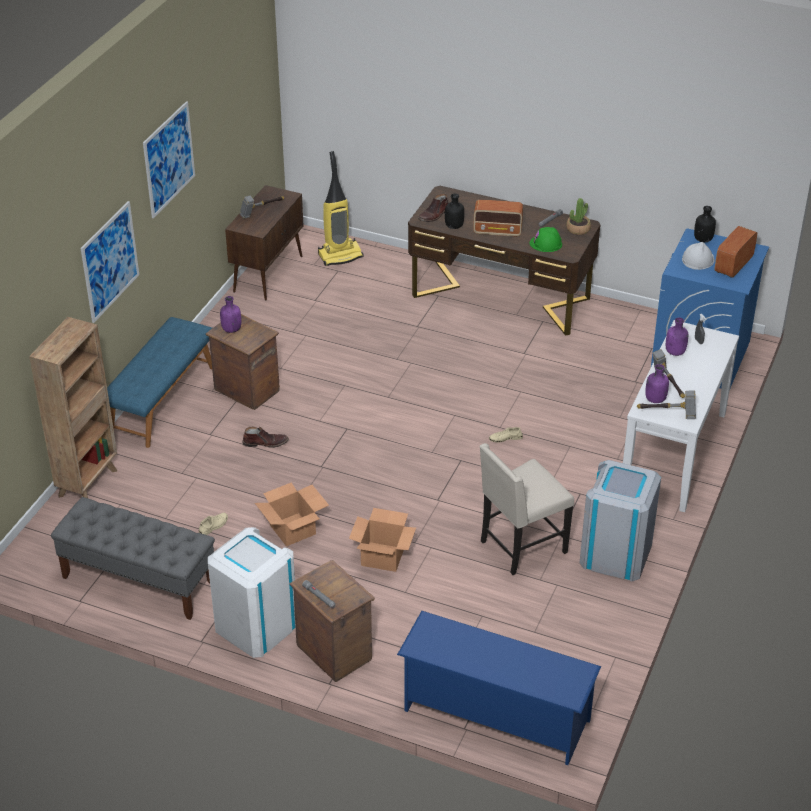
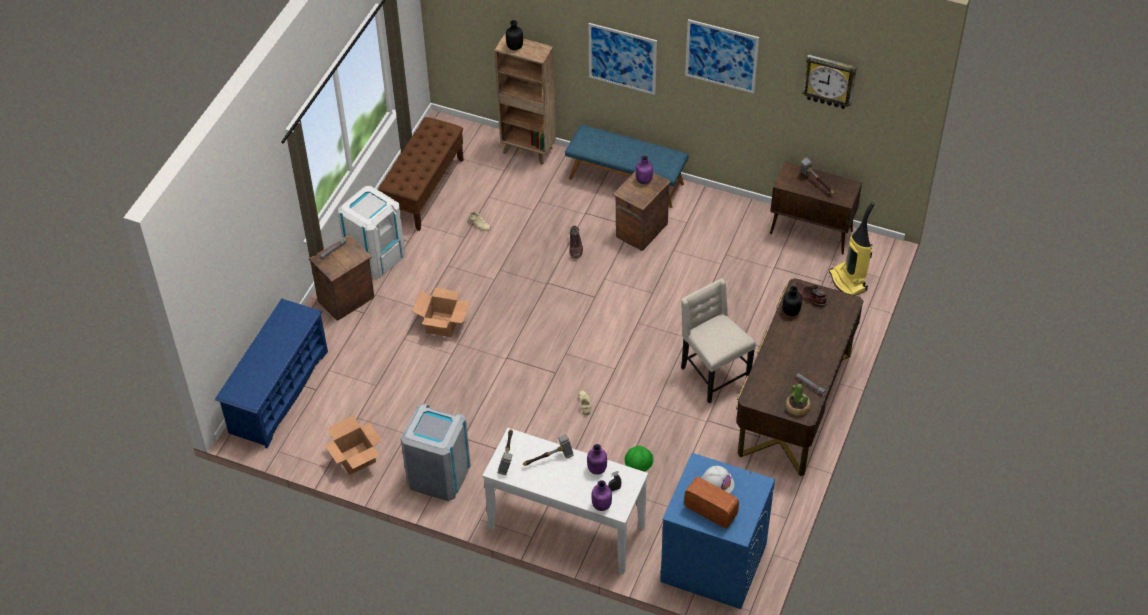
camera: 90 degrees right, 10 degrees up
(138, 580) = (424, 189): grey bench -> brown bench
(229, 95) = (829, 81): none -> wall clock
(292, 529) = (474, 269): cardboard box -> cardboard box (356, 458)
(498, 231) = (786, 344): radio -> none
(521, 547) = (449, 411): beige chair -> beige chair (713, 374)
(546, 244) = (768, 380): green hard hat -> green hard hat (638, 460)
(654, 399) = (528, 448): purple bottle -> purple bottle (601, 505)
(703, 239) = (754, 490): black bottle -> black bottle (515, 47)

